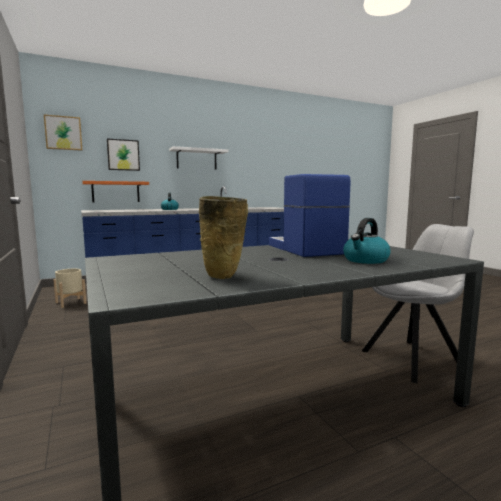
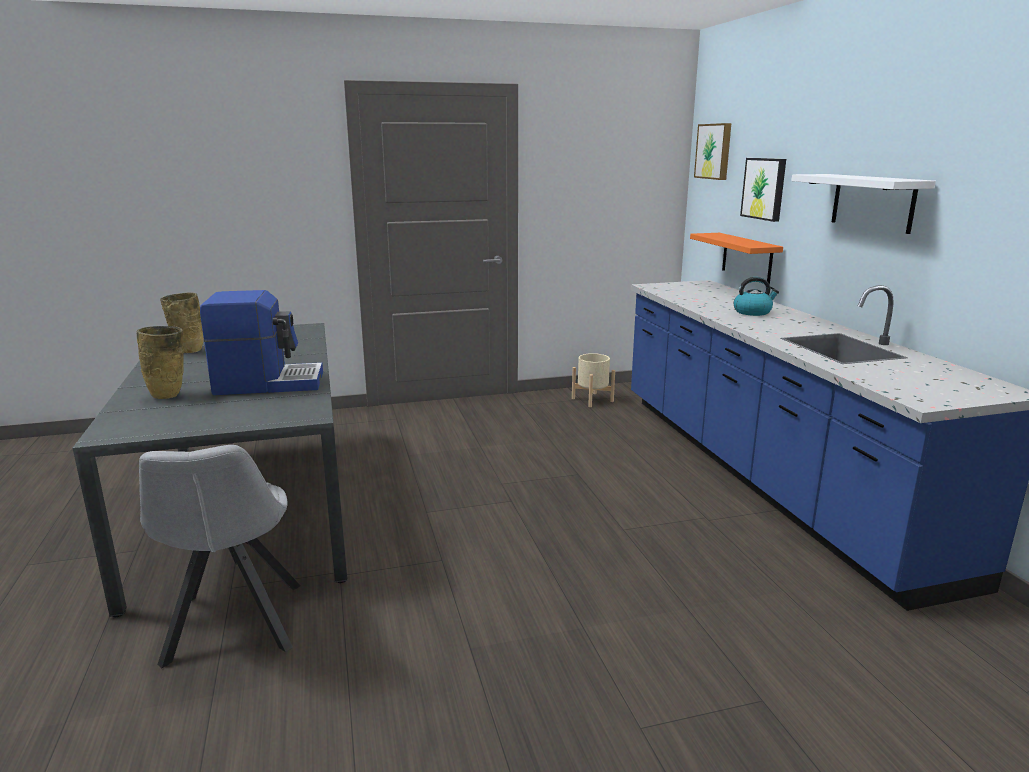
camera: 100 degrees right, 10 degrees up
(365, 260) = (169, 396): kettle -> beige vase

